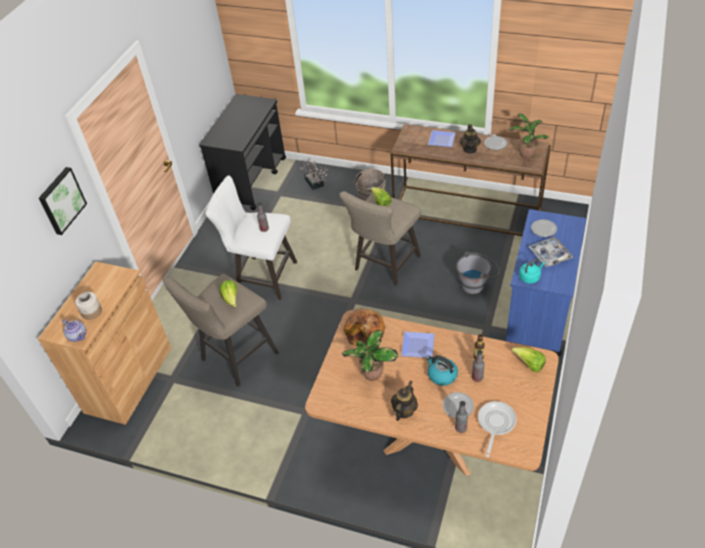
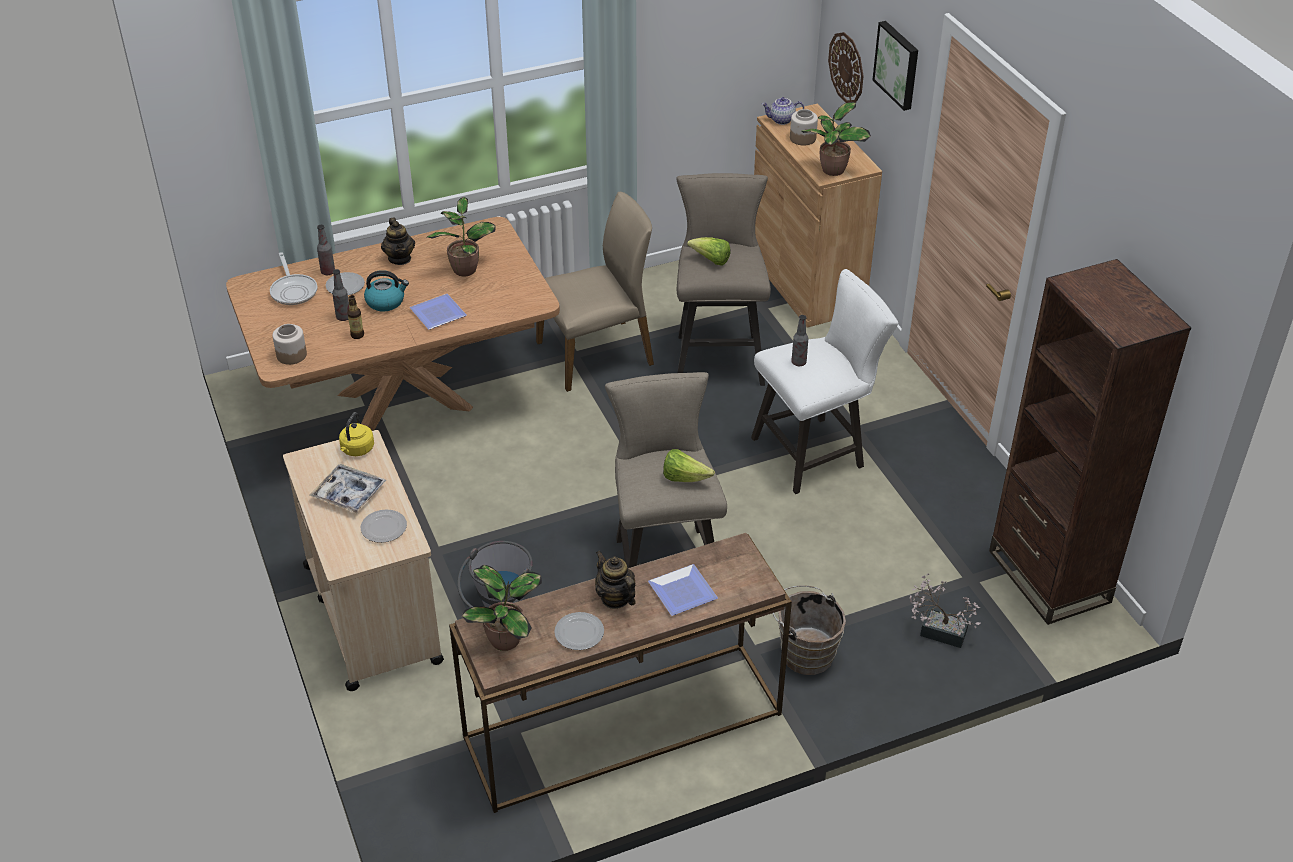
camera: 135 degrees right, 5 degrees down
(34, 280) = (847, 67): none -> wall clock
(117, 276) = (832, 170): none -> potted plant
(251, 180) = (1048, 576): black cart -> brown bookcase
(293, 404) = (596, 353): none -> beige chair
(365, 333) = (512, 297): bread -> none
(529, 364) = (291, 355): lettuce -> jar
(530, 277) = (357, 450): turquoise kettle -> yellow kettle
(539, 312) = (372, 612): blue cart -> beige cart

